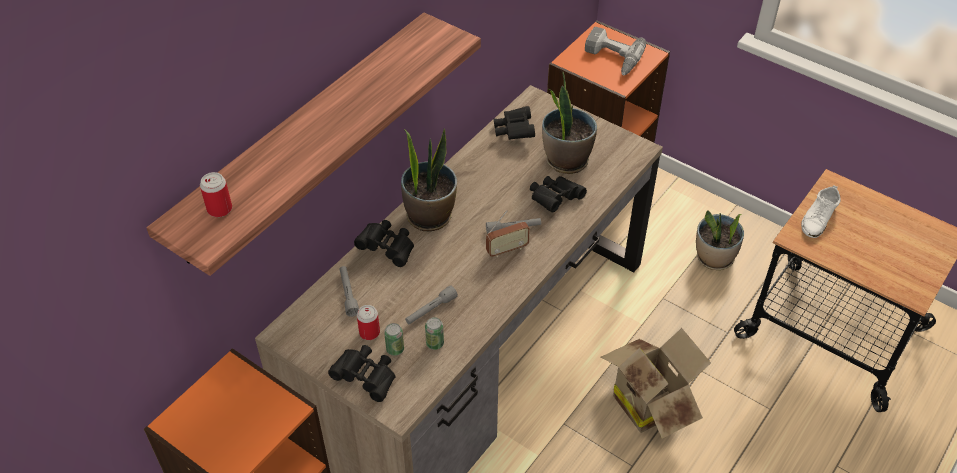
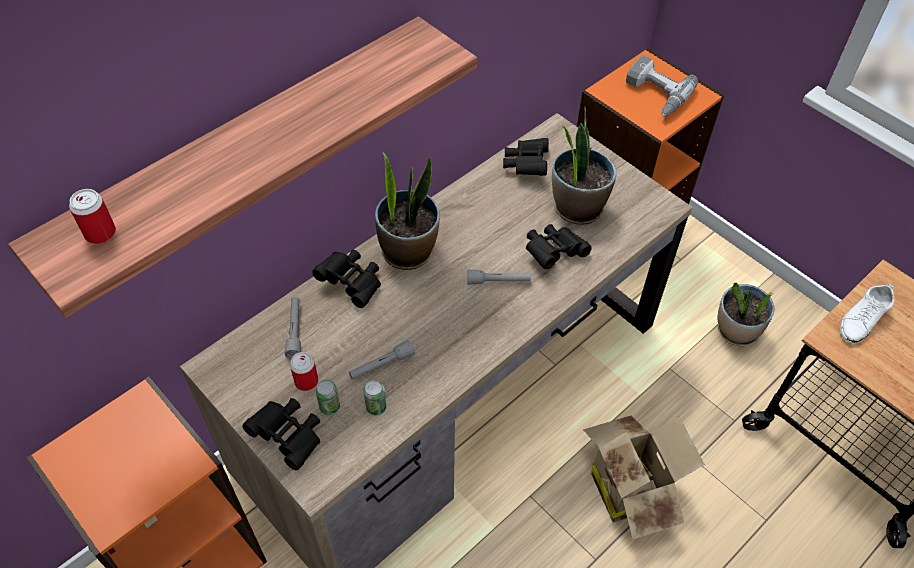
camera: 10 degrees right, 5 degrees up
(507, 249) = (485, 305): radio -> none

